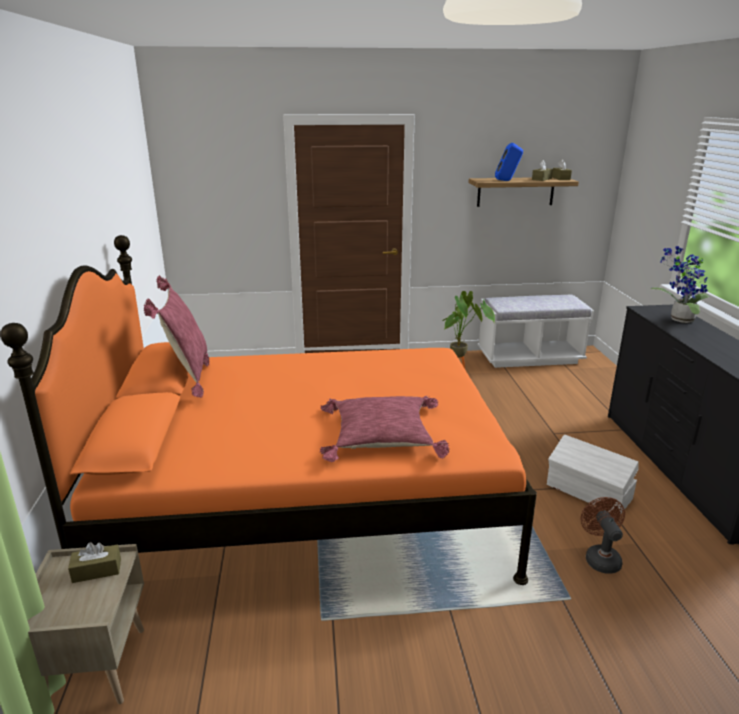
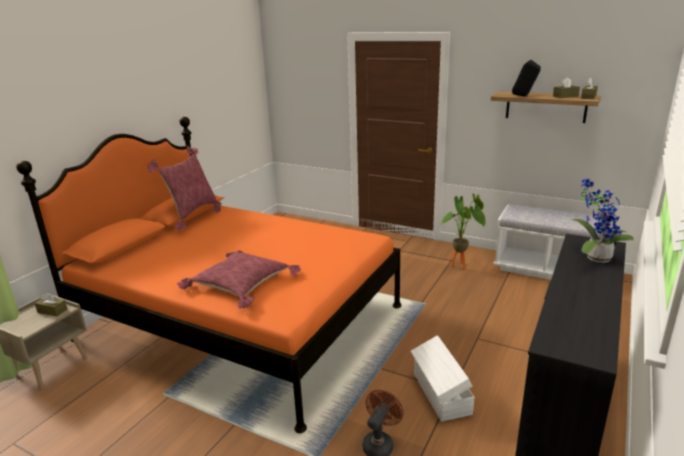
camera: 35 degrees right, 0 degrees up
(507, 181) = (524, 96): blue speaker -> black speaker

